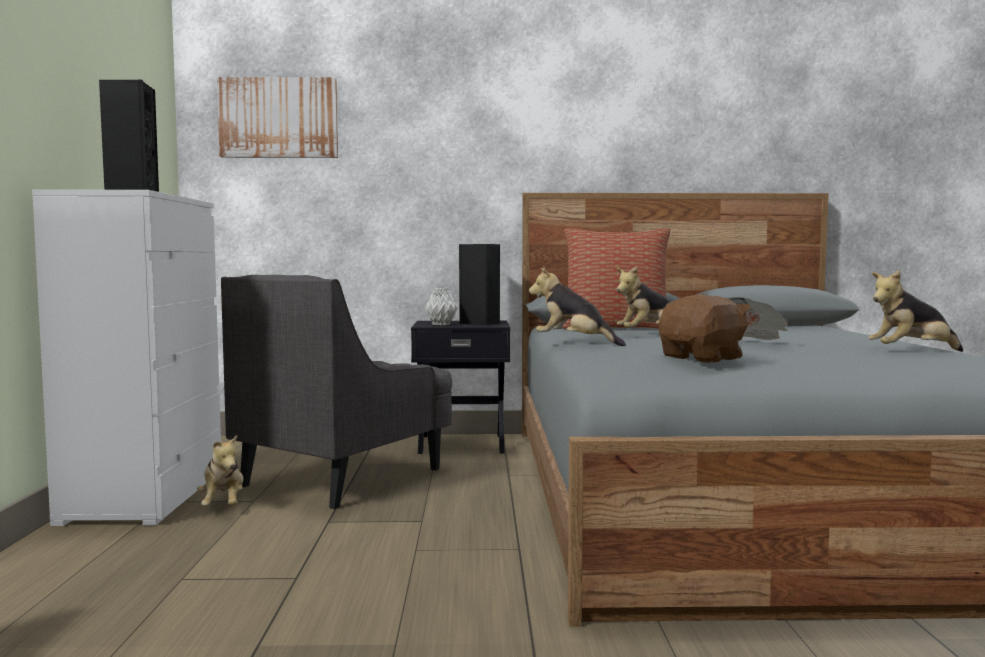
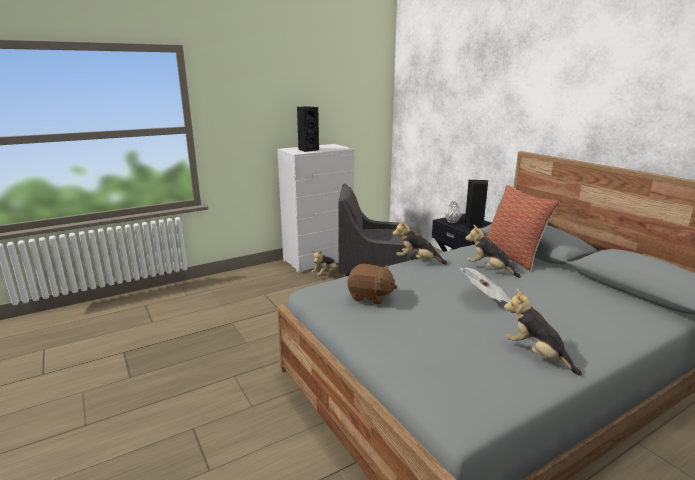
camera: 60 degrees right, 15 degrees up
(278, 118) = (424, 94): picture -> none
(574, 343) = (417, 261): plush toy -> plush toy turned 75 degrees counterclockwise

